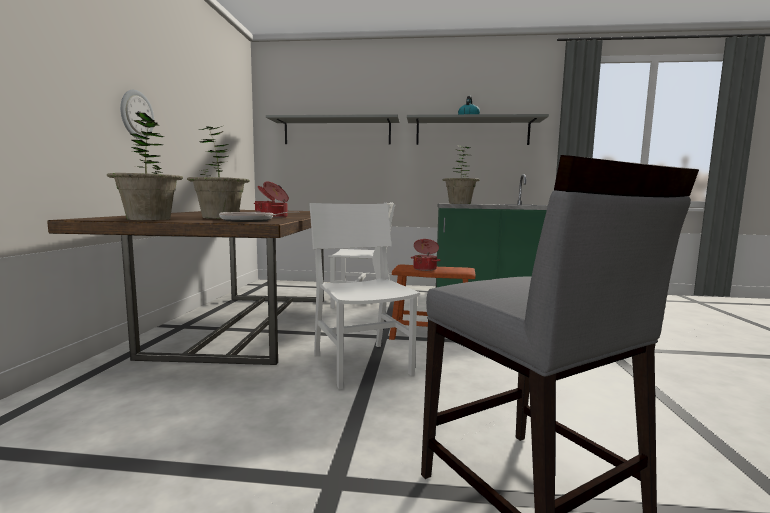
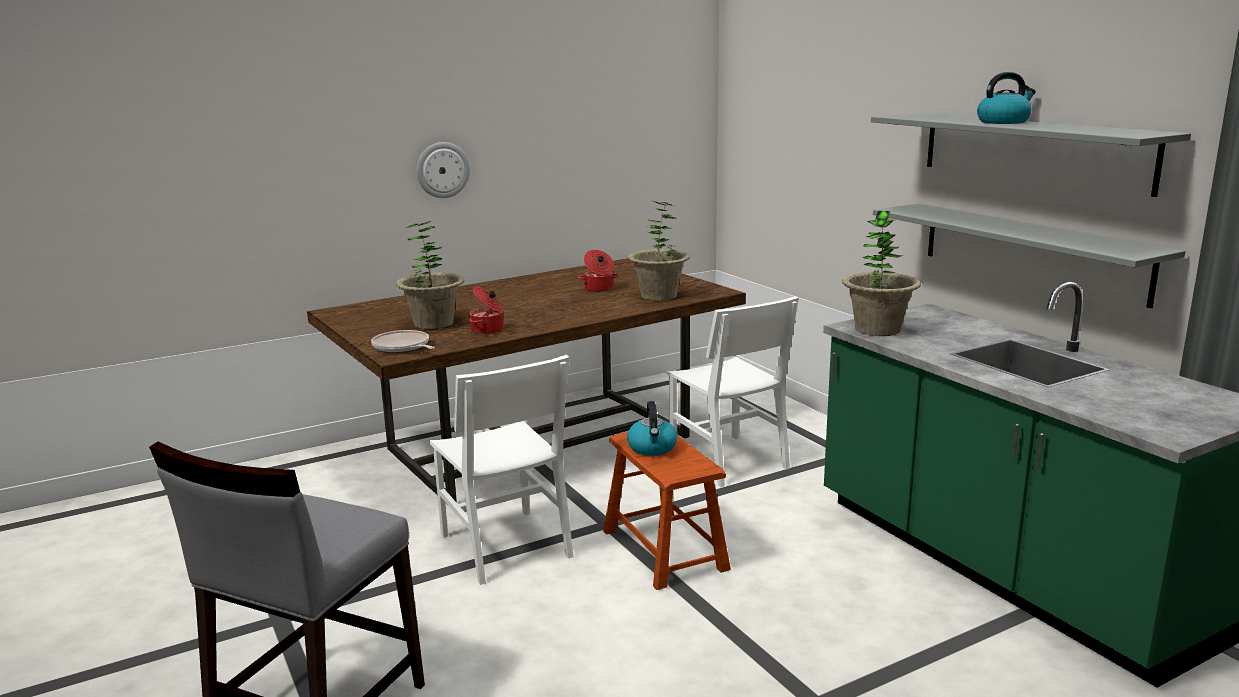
camera: 55 degrees right, 10 degrees up
(149, 219) = (362, 322): potted plant -> potted plant (659, 296)
(337, 132) = (813, 127): grey shelf -> grey shelf (1031, 251)
(361, 364) = (504, 545): white chair -> white chair turned 120 degrees clockwise
(425, 269) = (652, 448): cooking pot -> kettle

